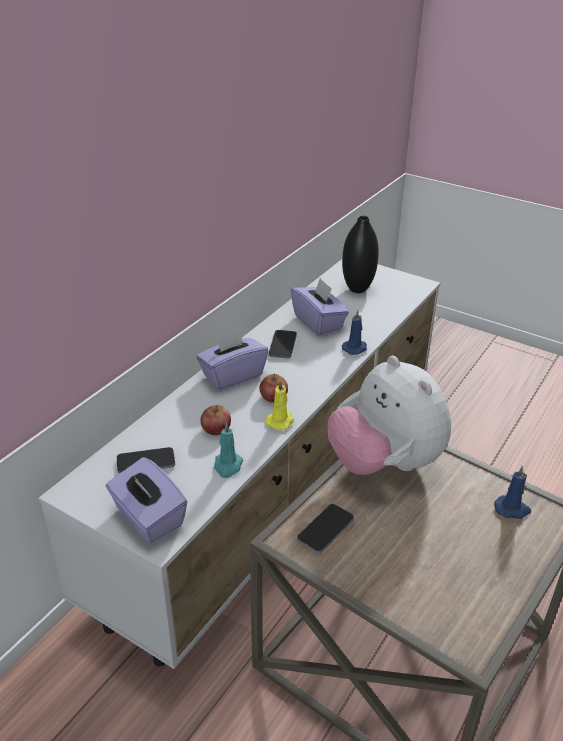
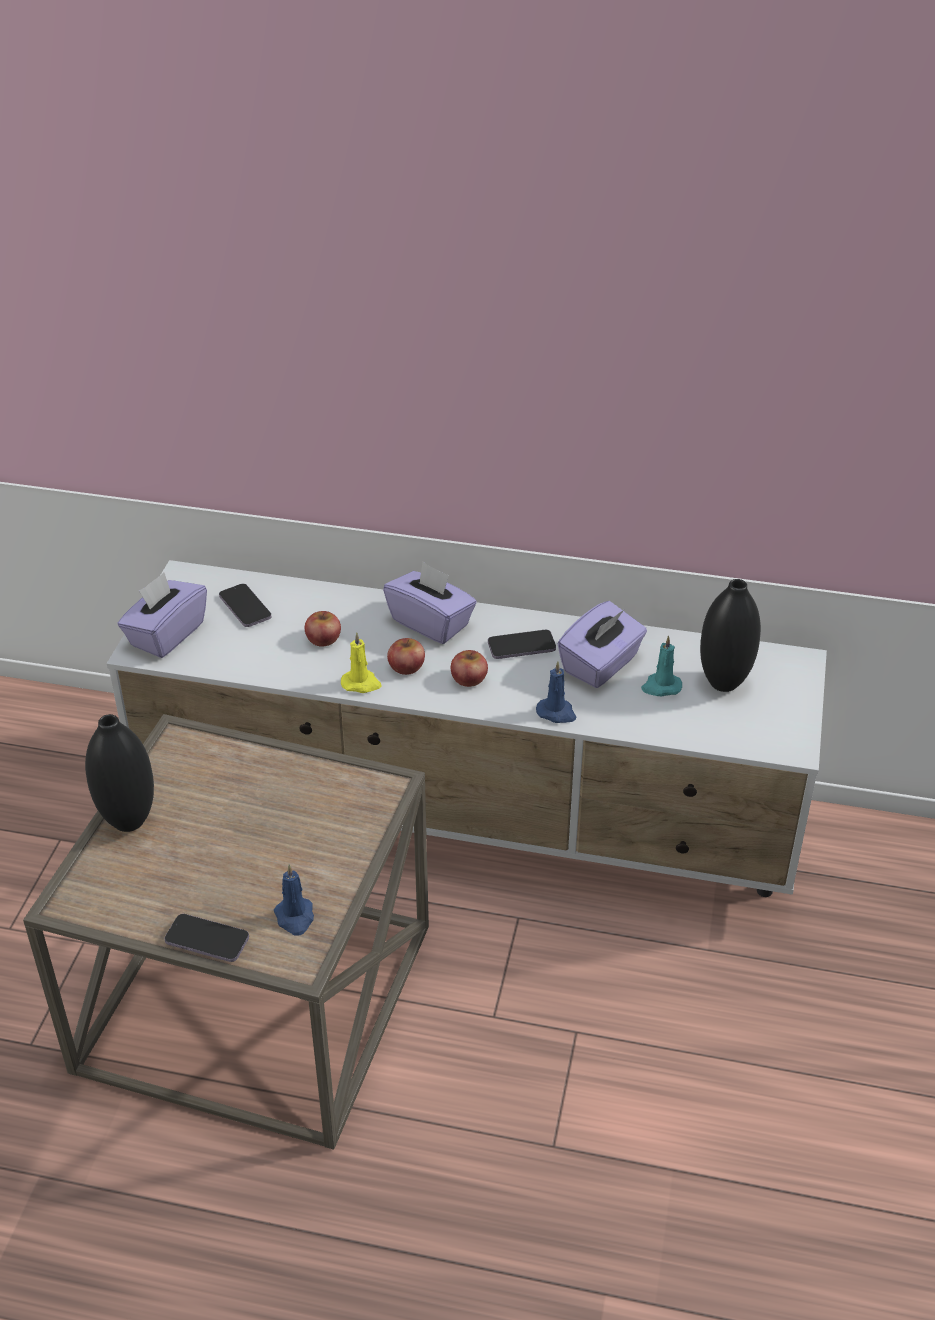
camera: 70 degrees right, 5 degrees up
(228, 466) = (263, 665): turquoise candle -> turquoise candle (661, 687)
(302, 373) = (469, 678): none -> apple
(325, 530) = (201, 764): phone -> phone (207, 940)
(380, 588) = (129, 821): none -> black vase
(384, 463) = (331, 790): plush toy -> none

